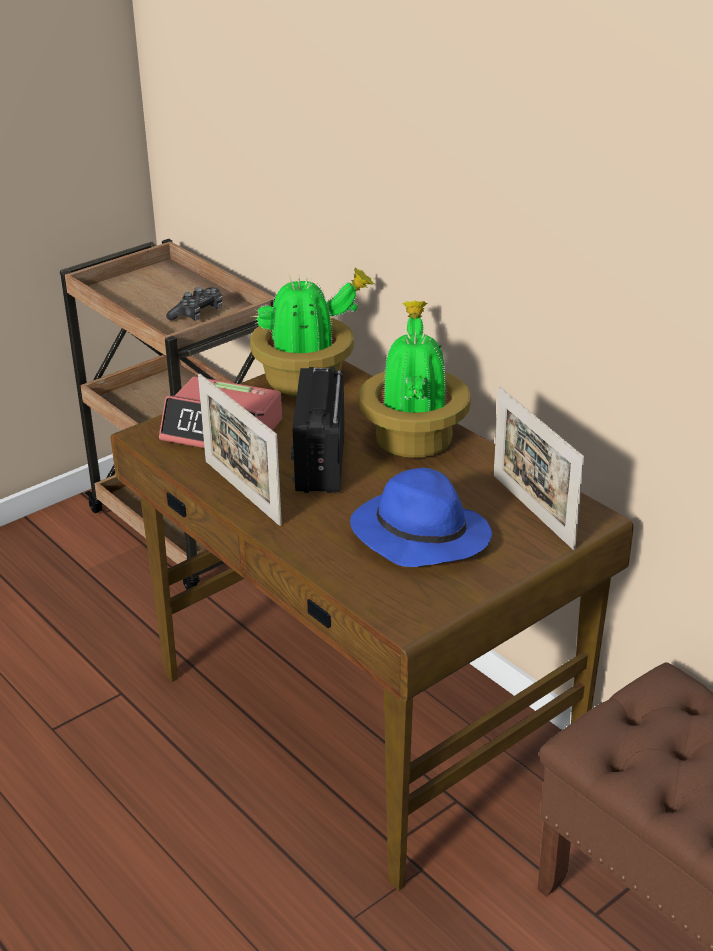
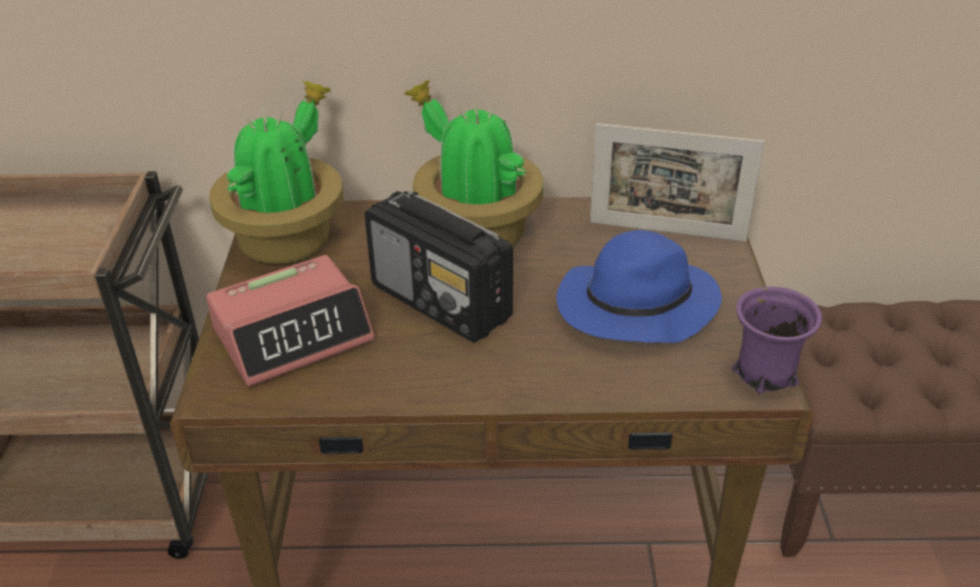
camera: 50 degrees left, 5 degrees up
(198, 314) = (59, 236): game controller -> none
(242, 492) = (426, 379): picture frame -> none
(418, 616) = (764, 373): none -> purple mug

